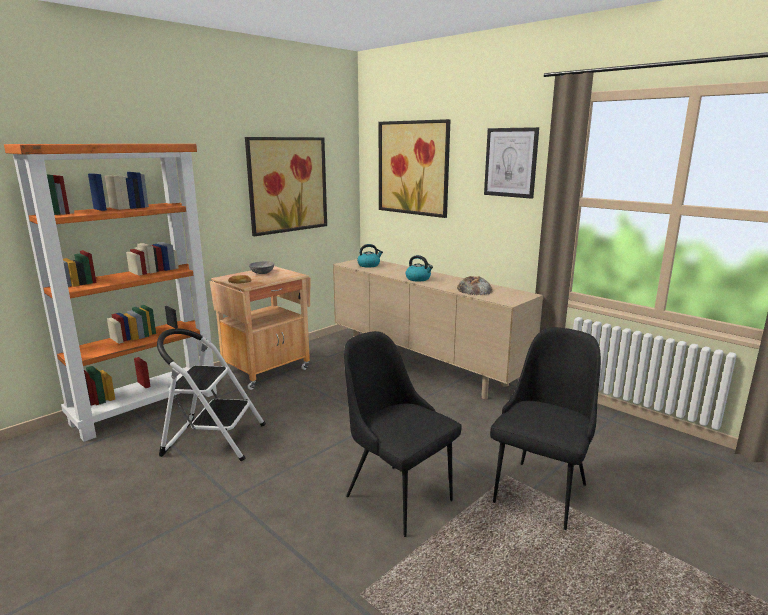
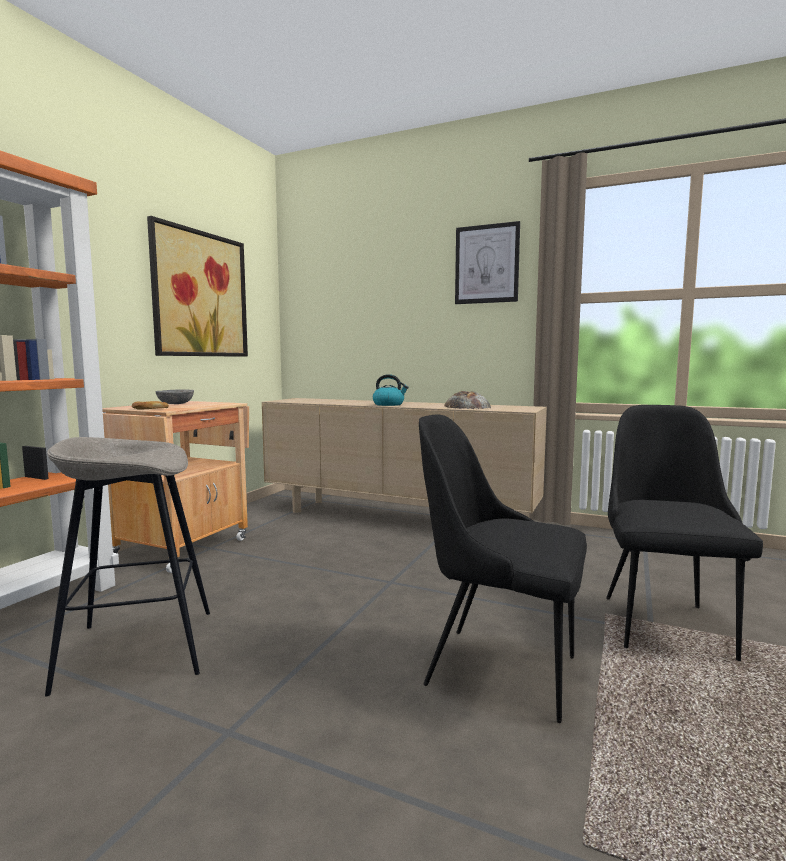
camera: 20 degrees left, 10 degrees down
(211, 439) = (138, 648): step ladder -> grey stool
(369, 265) = (310, 400): kettle -> none
(413, 168) = (357, 284): picture -> none

